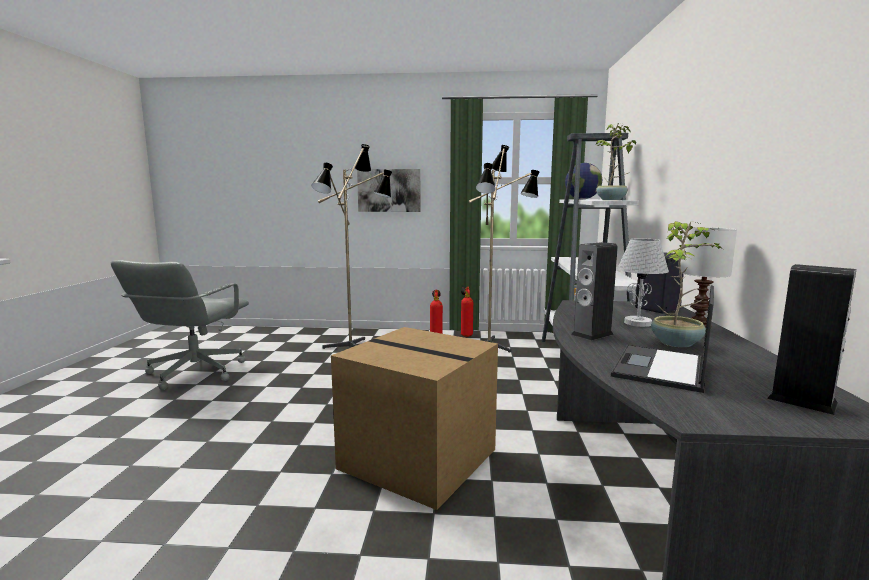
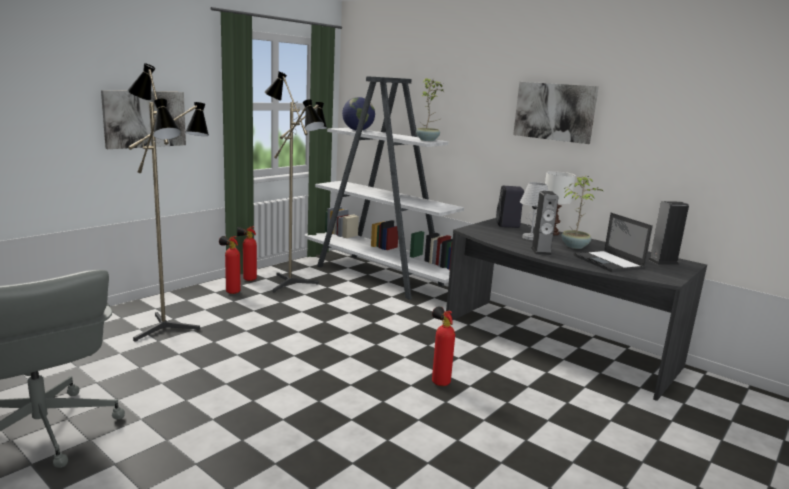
camera: 55 degrees left, 5 degrees up
(421, 458) = (438, 381): cardboard box -> fire extinguisher
(735, 133) = (554, 111): none -> picture

